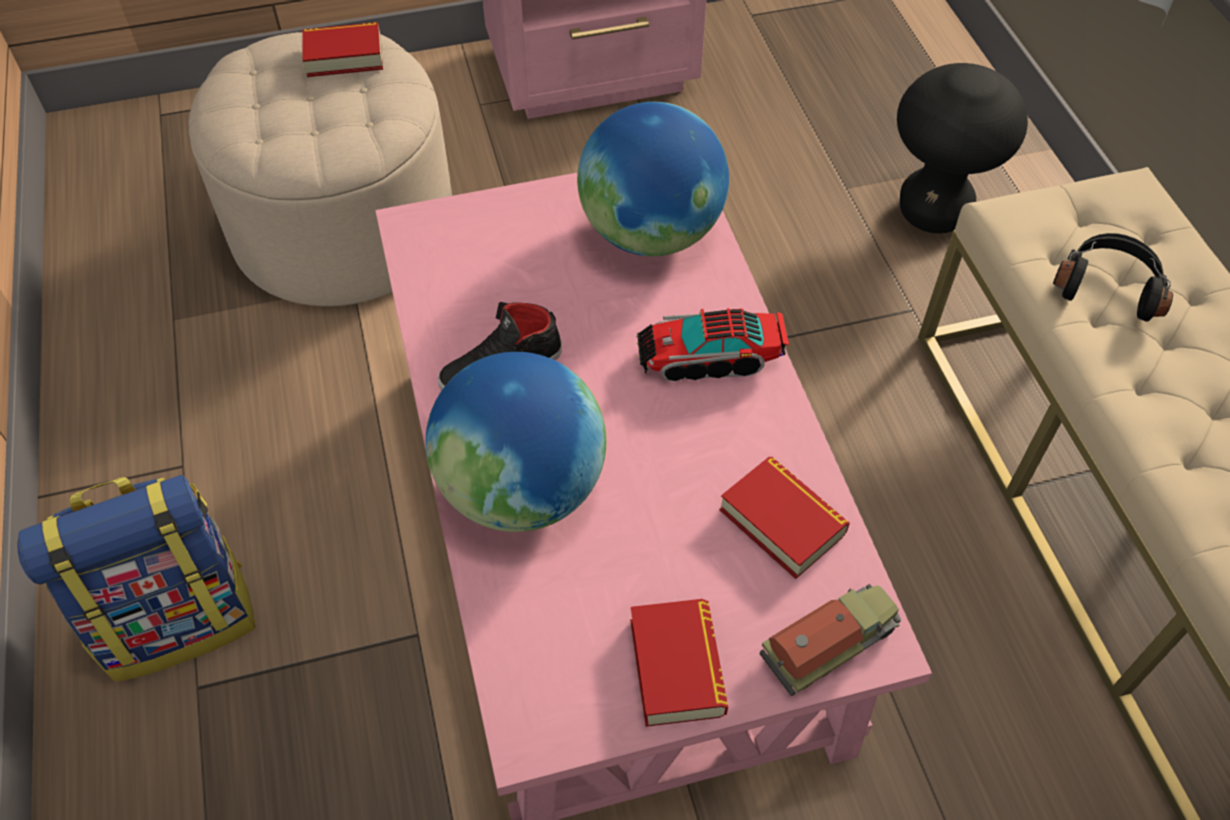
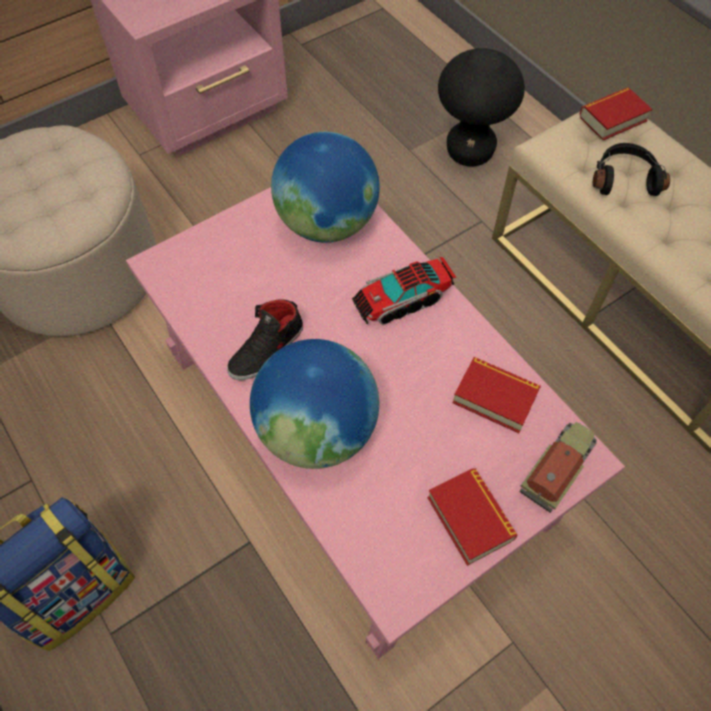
camera: 20 degrees left, 5 degrees up
(344, 56) = (48, 149): book -> book (612, 118)

